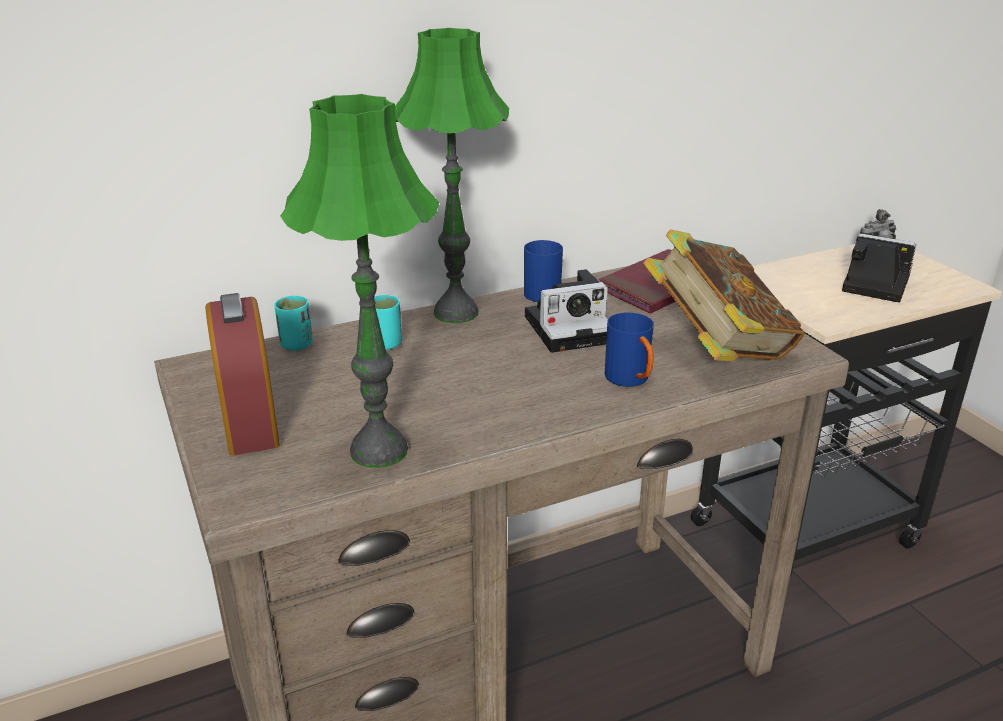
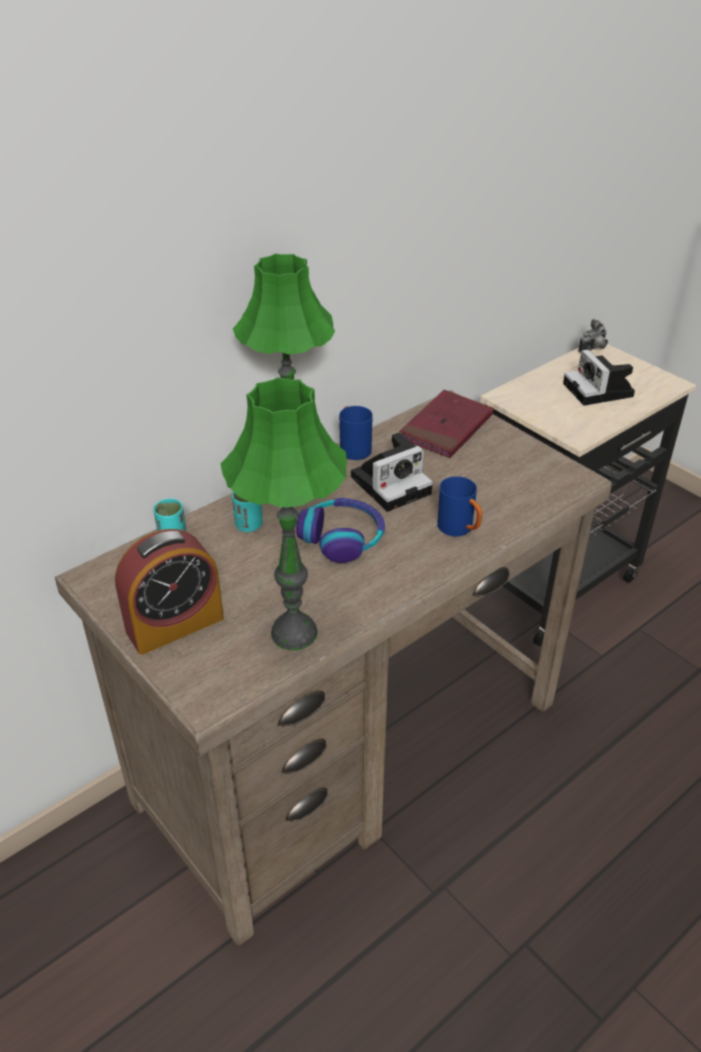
camera: 15 degrees left, 10 degrees up
(250, 421) = (175, 624): alarm clock -> alarm clock turned 90 degrees counterclockwise
(485, 369) = (342, 537): none -> headphones
(716, 350) = (513, 487): book -> none
(872, 284) = (600, 391): camera -> camera turned 120 degrees counterclockwise

